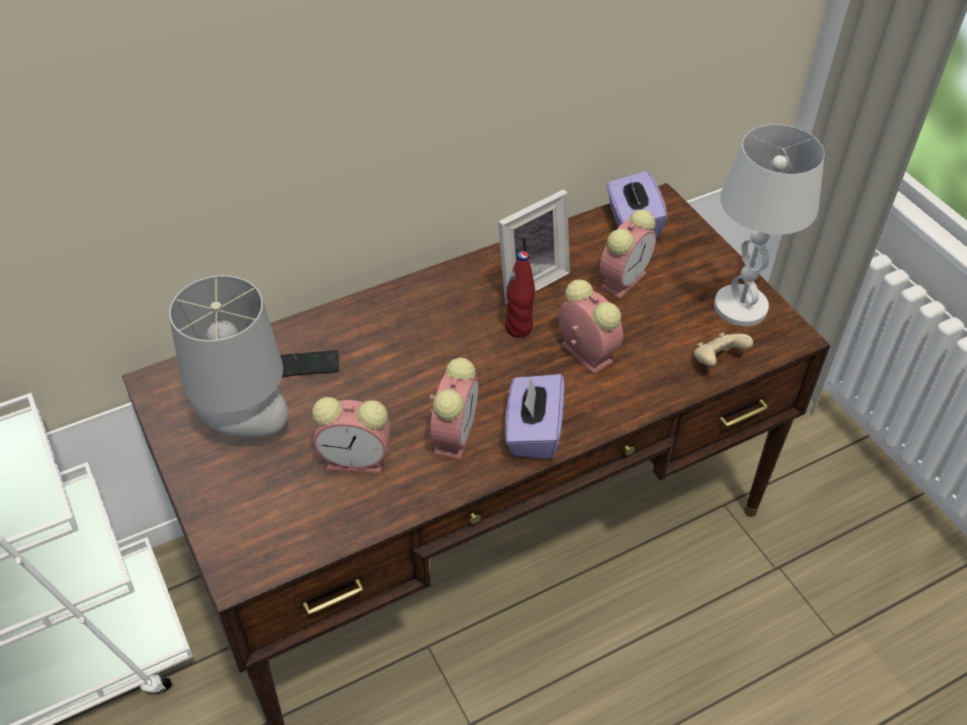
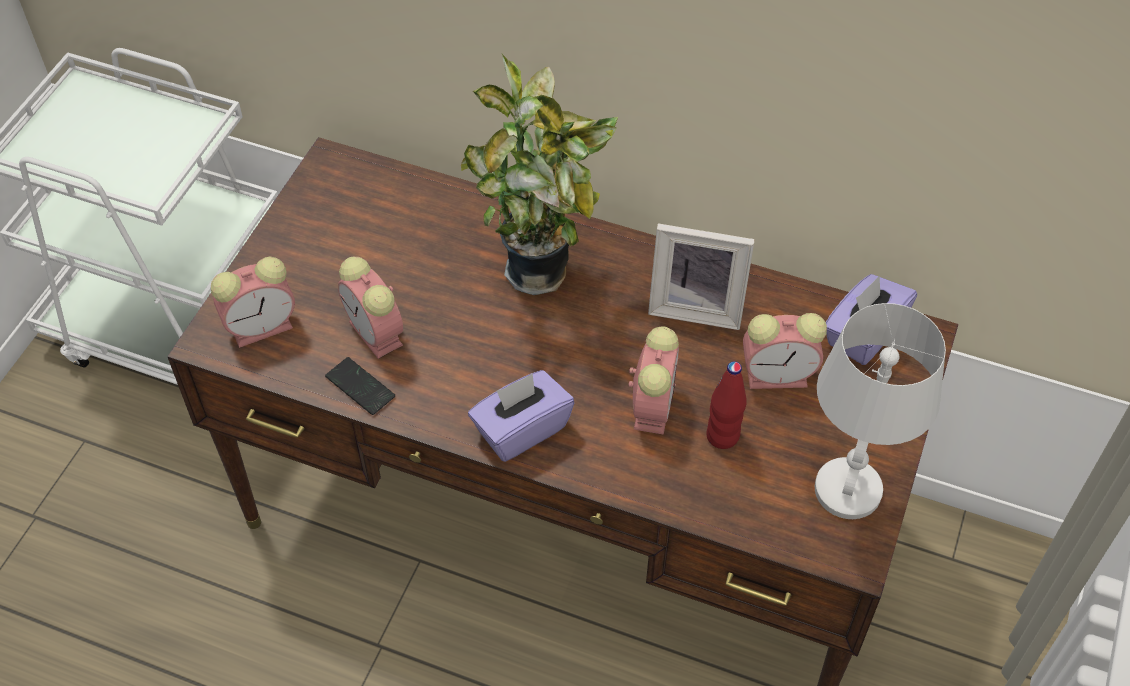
camera: 50 degrees right, 5 degrees up
(246, 427) = (341, 244): grey table lamp -> none
(307, 365) = (439, 233): phone -> phone (360, 387)
(413, 333) = (544, 273): none -> potted plant
(454, 433) = (465, 377): alarm clock -> alarm clock (263, 326)
(519, 328) = (630, 340): red bottle -> red bottle (722, 436)
(717, 360) = (752, 513): beige game controller -> none

